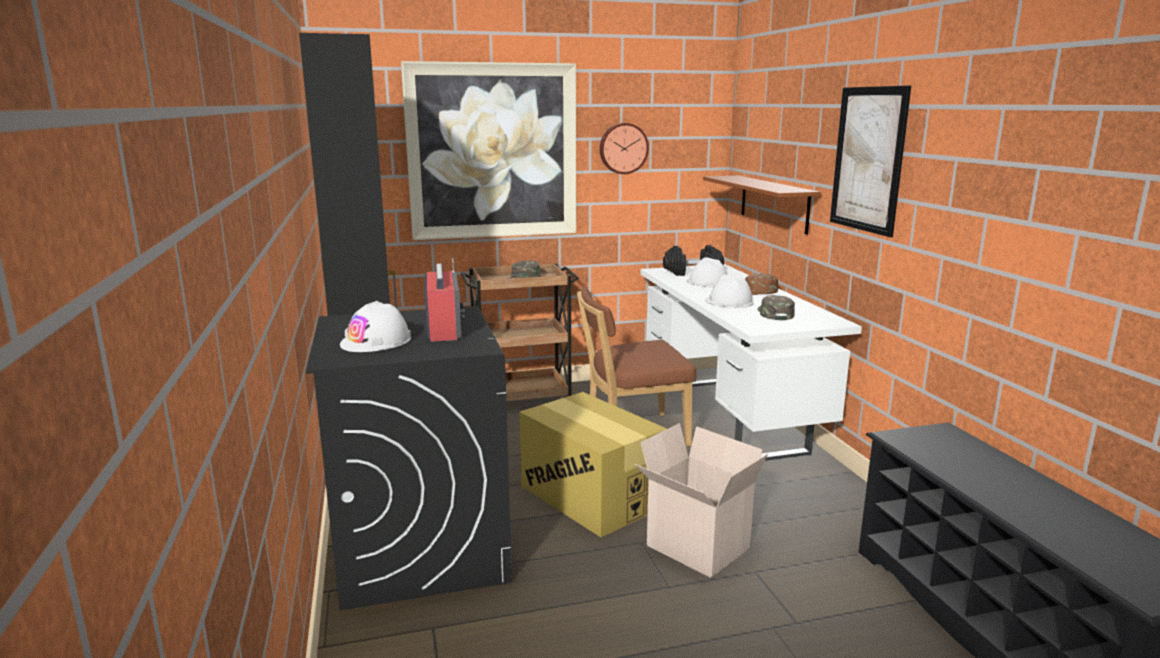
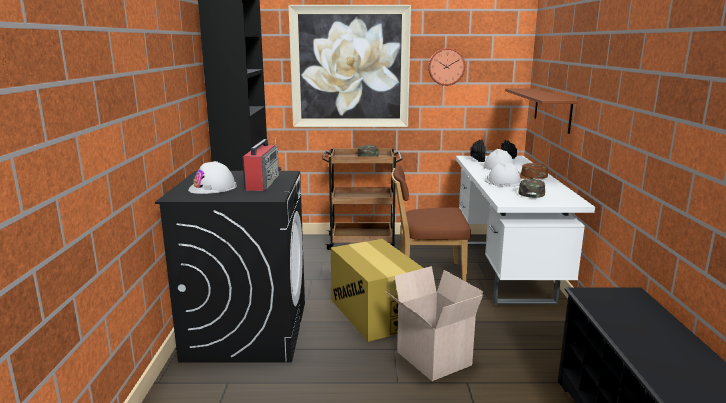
camera: 15 degrees right, 0 degrees up
(868, 159) = (606, 74): picture -> none

